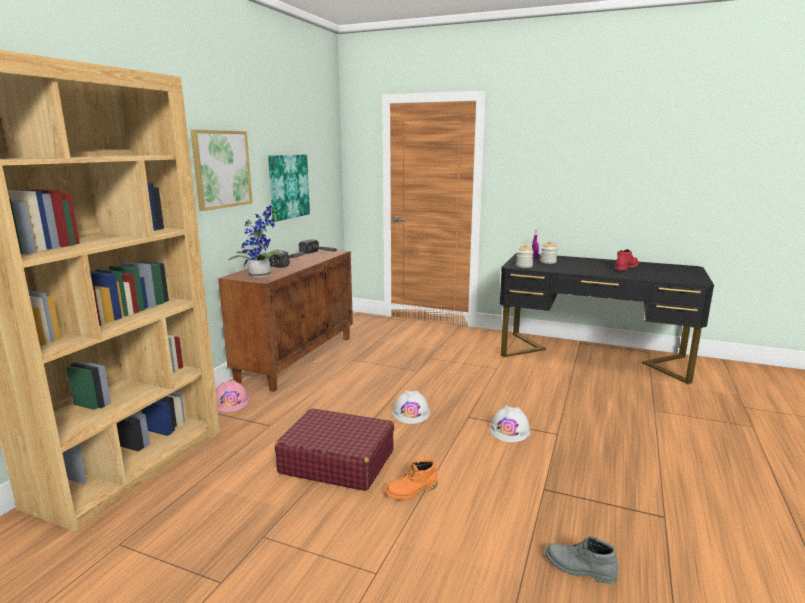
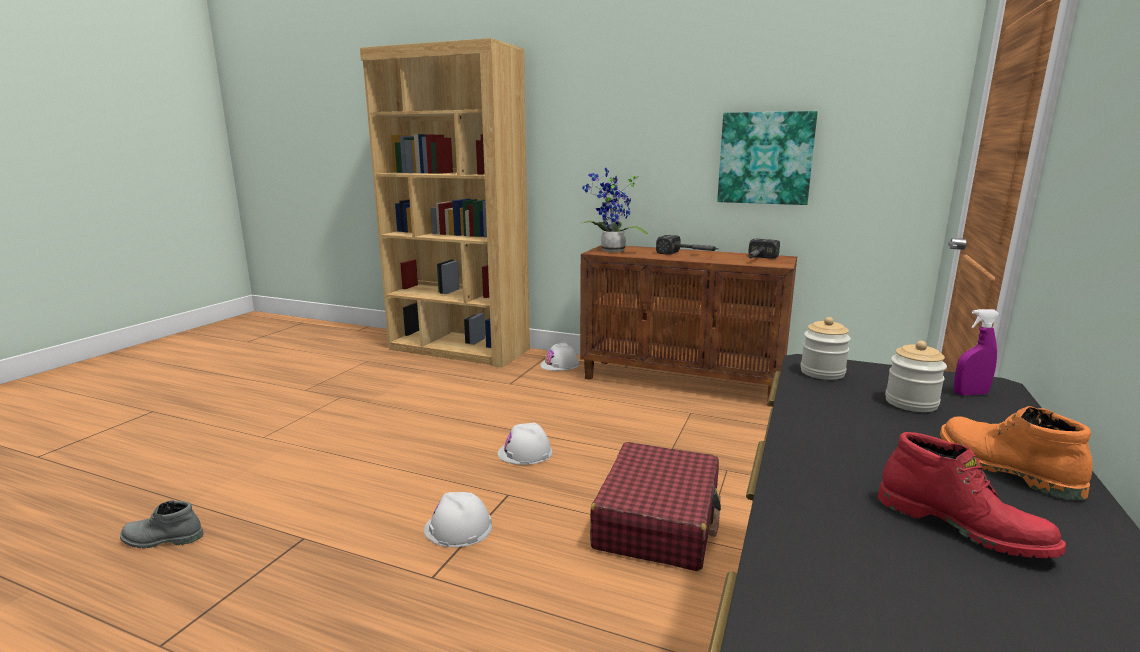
camera: 90 degrees right, 0 degrees up
(221, 169) = (635, 128): picture -> none
(230, 402) = (560, 364): pink hard hat -> white hard hat
(337, 461) = (430, 415): red suitcase -> red suitcase (658, 521)
(412, 491) = (358, 452): orange boot -> orange boot (1003, 468)
(579, 569) = (161, 539): grey boot -> grey boot turned 120 degrees counterclockwise

